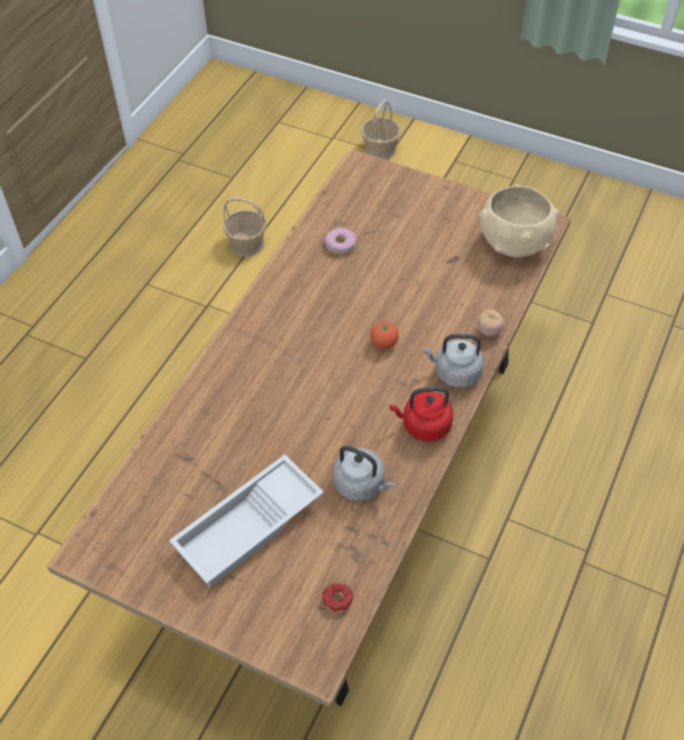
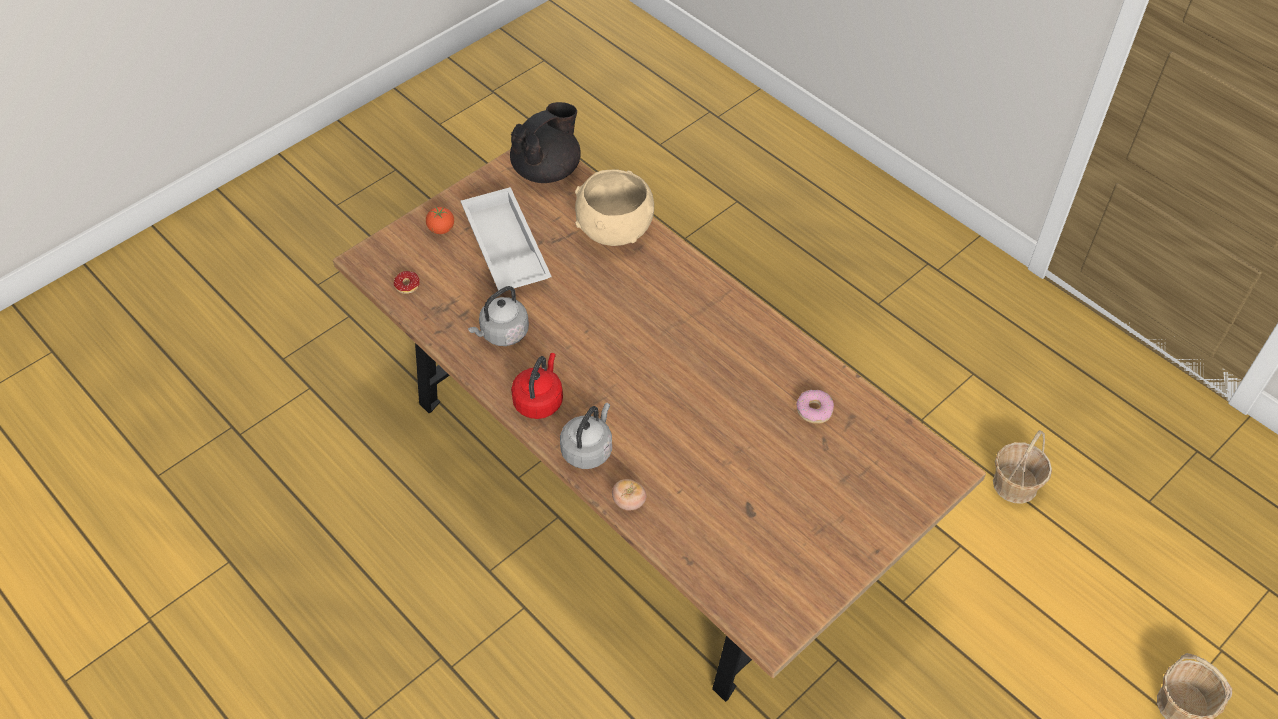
camera: 110 degrees right, 0 degrees up
(114, 532) = (547, 170): none -> black teapot
(384, 343) = (655, 403): tomato -> tomato (441, 229)
(513, 243) = (752, 584): beige bowl -> beige bowl (616, 230)

